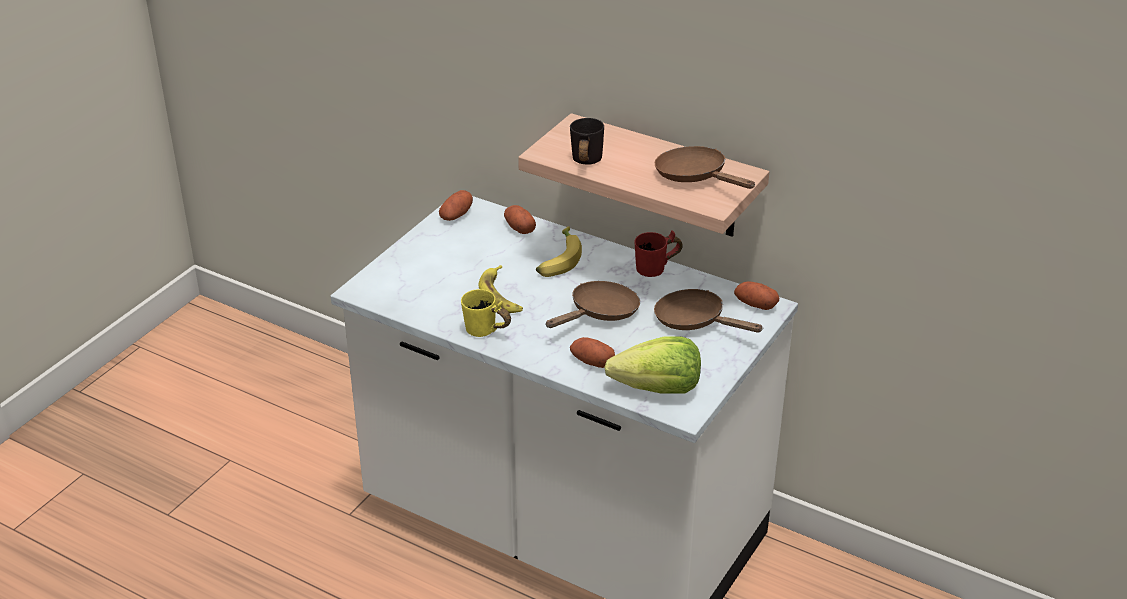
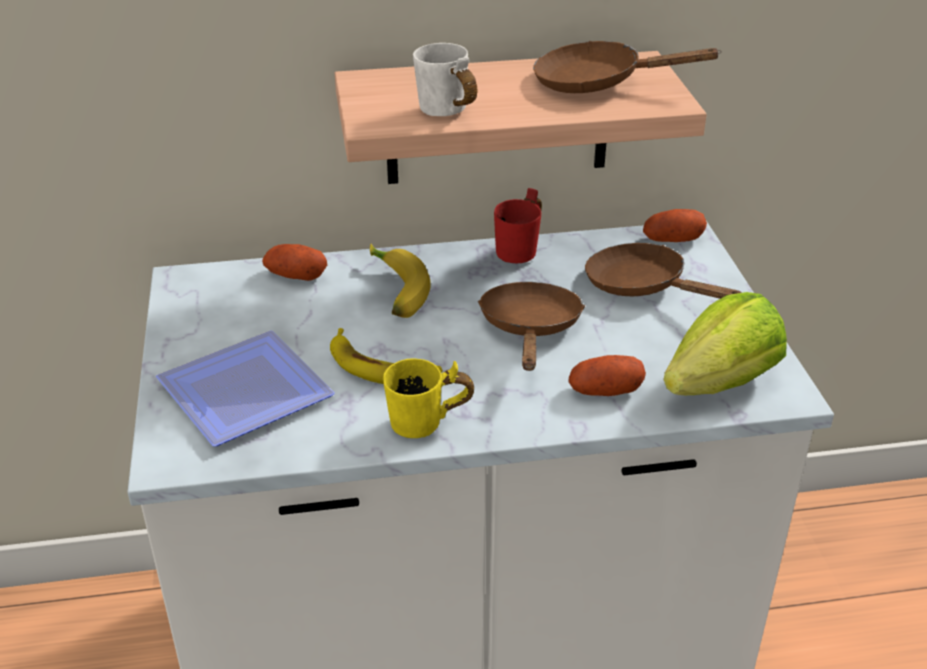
camera: 40 degrees left, 0 degrees up
(422, 278) = (243, 397): none -> plate
(456, 215) = (189, 296): potato -> none
(582, 163) = (443, 116): black mug -> white mug
(695, 321) = (643, 286): brown frying pan -> brown frying pan turned 45 degrees clockwise

